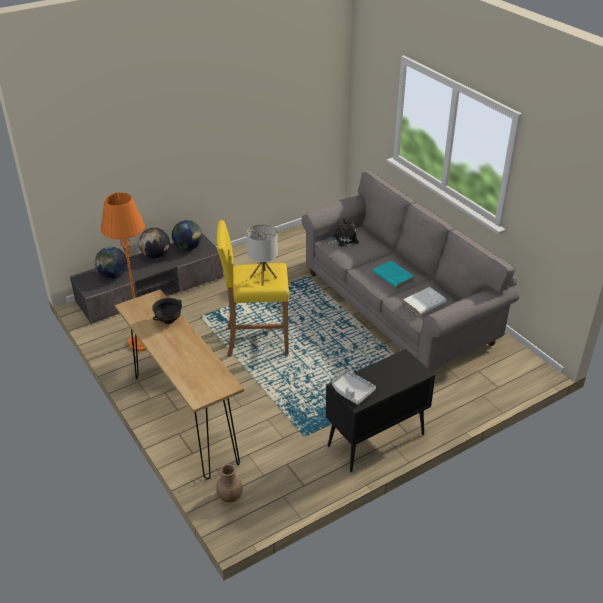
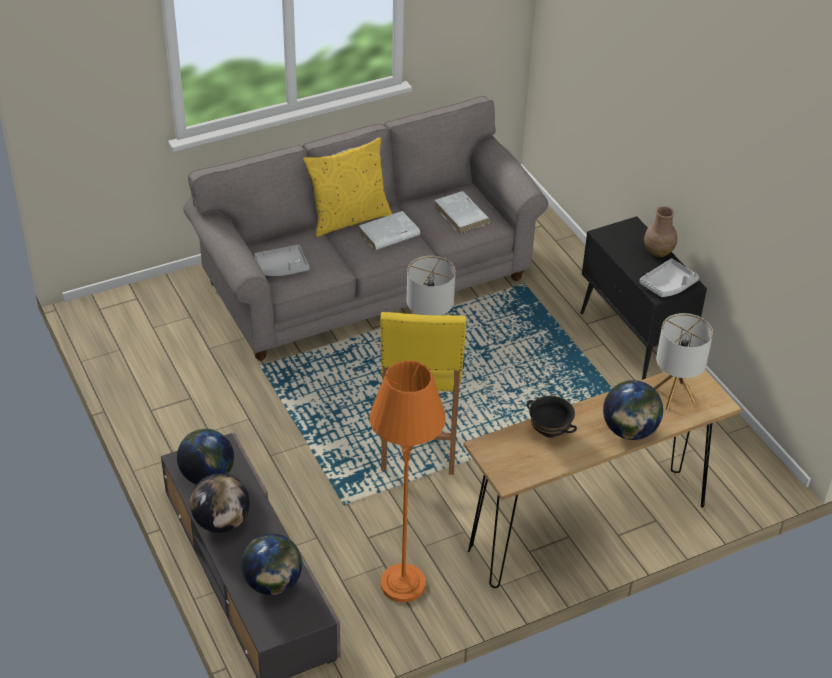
camera: 85 degrees left, 5 degrees up
(169, 354) = (629, 431): none -> globe
(204, 376) = (674, 396): none -> table lamp
(230, 496) = (731, 483): brown vase -> brown vase (658, 251)
(343, 239) = (282, 267): plush toy -> grey tray
(393, 276) = (388, 234): turquoise book -> white book
(403, 260) = (348, 218): none -> yellow pillow

